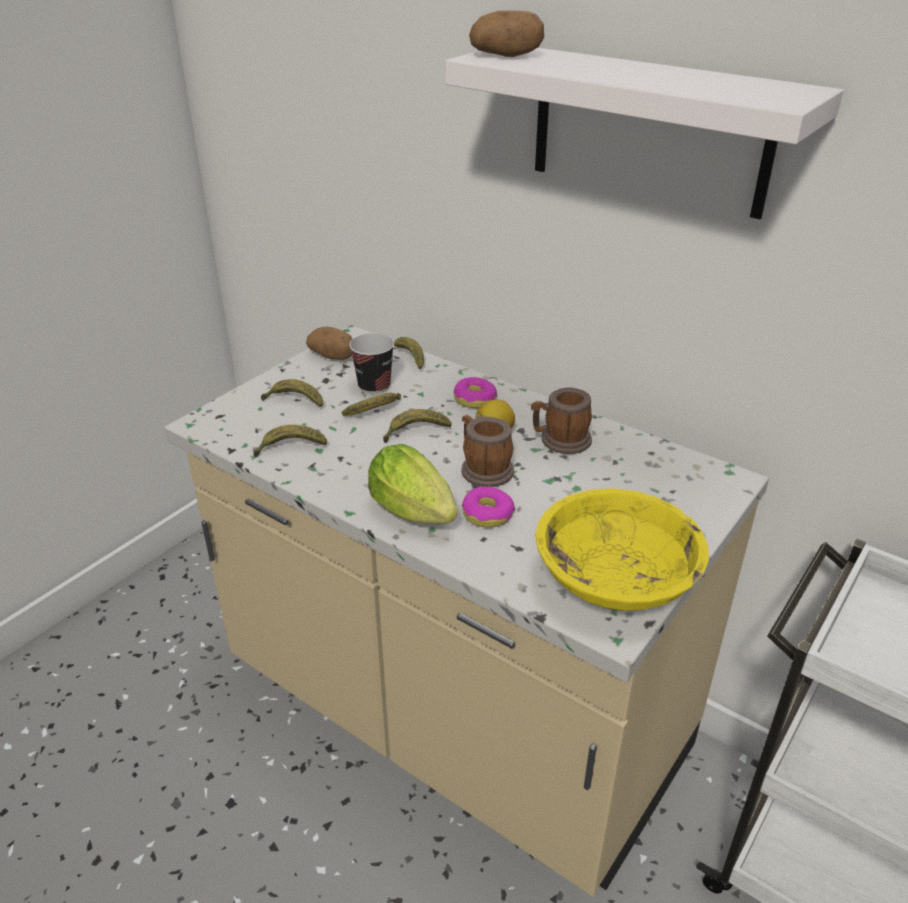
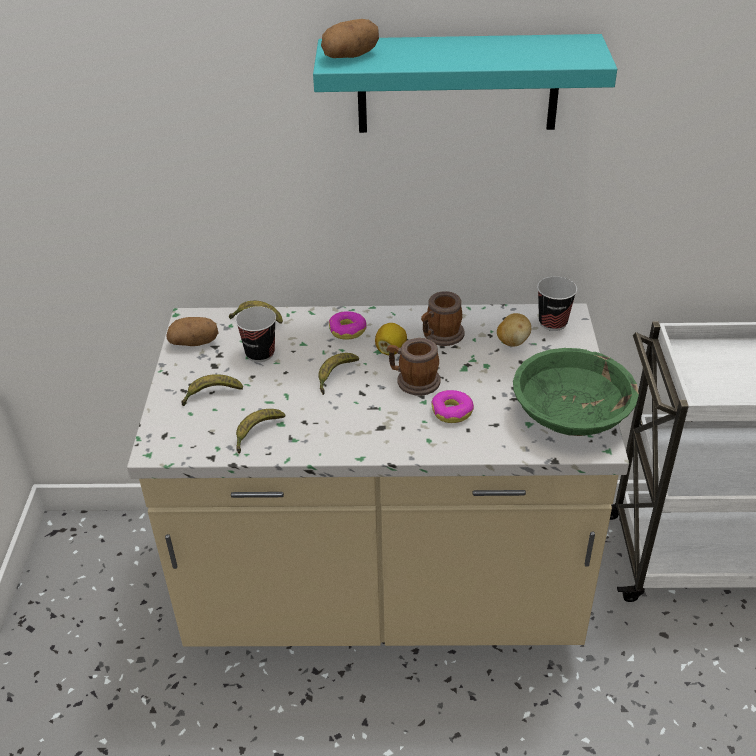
camera: 35 degrees left, 5 degrees up
(376, 411) = (286, 373): banana -> none
(417, 515) = (408, 436): lettuce -> none
(616, 580) = (571, 415): yellow bowl -> green bowl
(633, 478) = (512, 341): none -> potato
(649, 130) = (458, 84): white shelf -> turquoise shelf
(702, 479) = (552, 322): none -> cup

